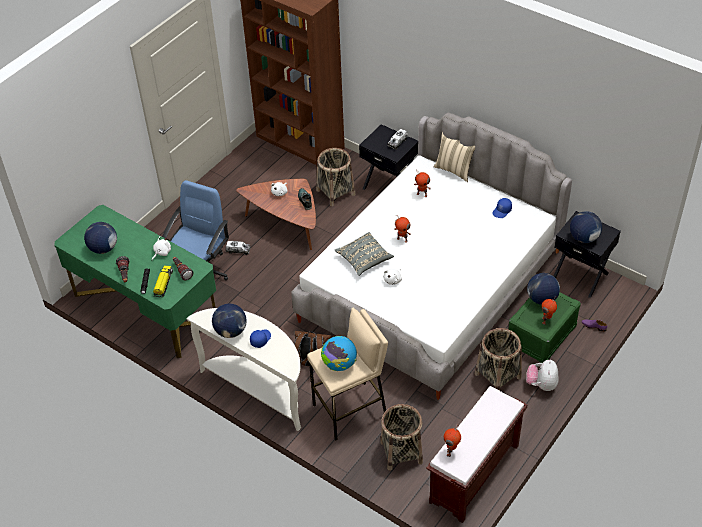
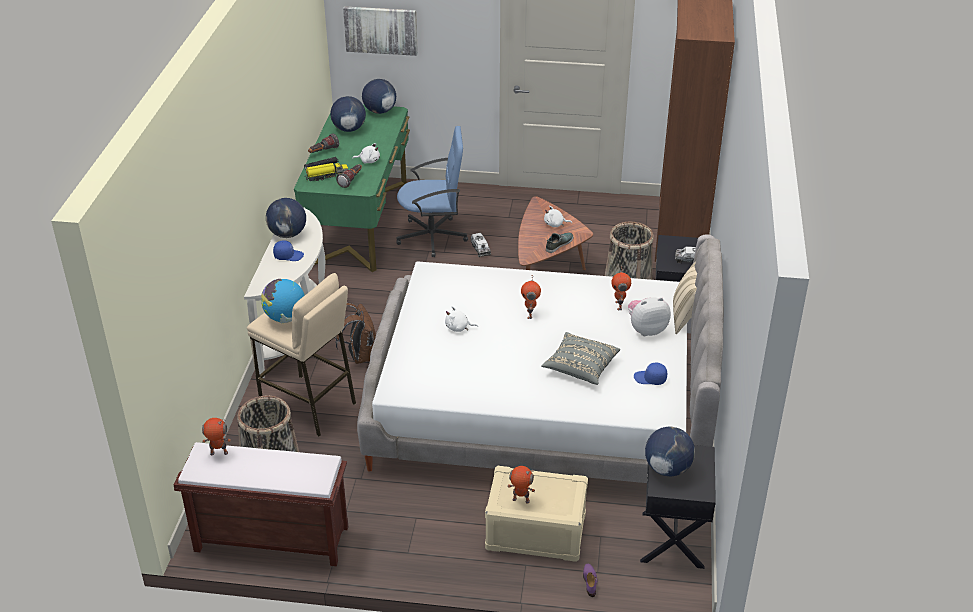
camera: 60 degrees right, 10 degrees down
(67, 161) = (381, 30): none -> picture
(364, 259) = (474, 296): grey pillow -> grey pillow (580, 367)
(497, 376) = (438, 511): basket -> none
(541, 299) = (555, 484): globe -> globe (379, 111)
(541, 335) = (535, 532): green storage box -> beige storage box
(541, 384) = (450, 558): plush toy -> plush toy (646, 329)

